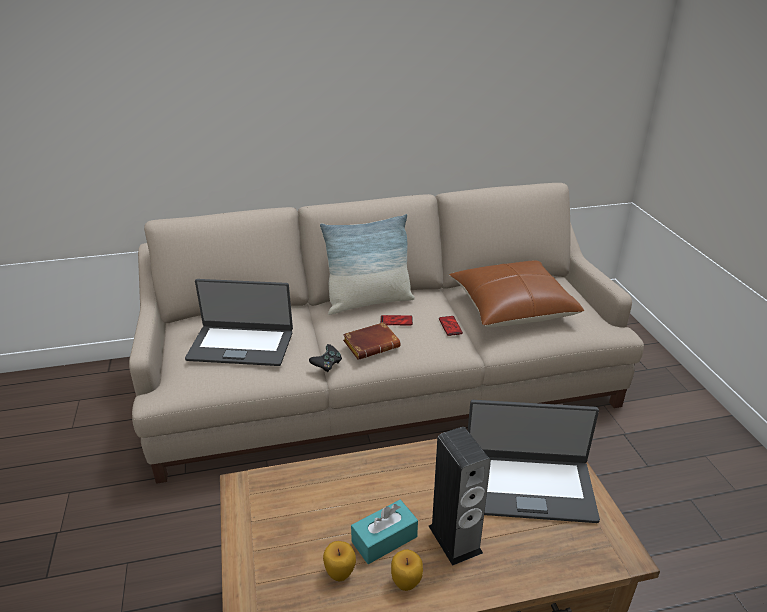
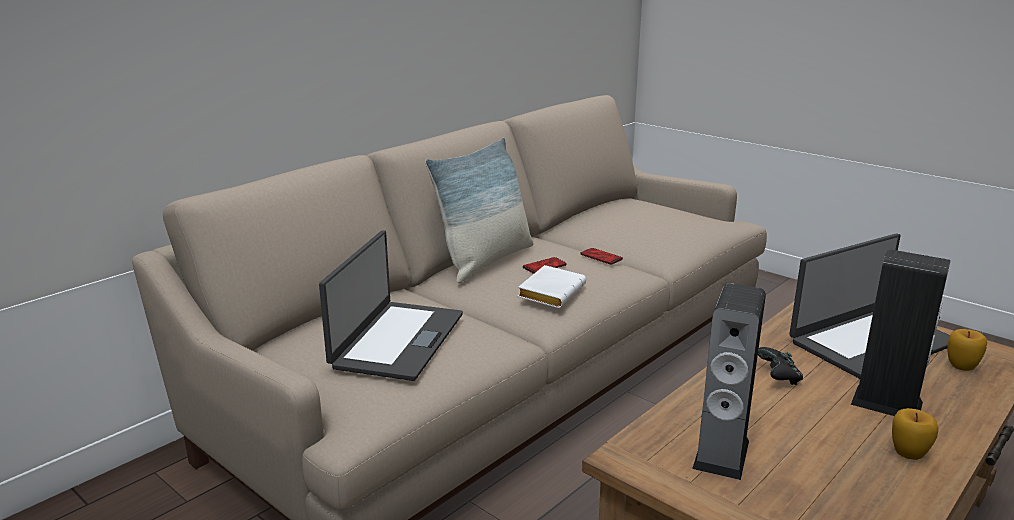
camera: 35 degrees left, 10 degrees down
(241, 345) = (397, 340): laptop -> laptop turned 45 degrees counterclockwise
(293, 514) = (721, 454): none -> speaker
(327, 365) = (525, 327): black game controller -> black game controller (778, 377)
(340, 573) = (847, 477): apple -> apple (961, 366)
(372, 344) = (550, 292): brown book -> white book
(384, 539) = (835, 432): turquoise tissue box -> none
(511, 307) = (633, 227): brown pillow -> none

